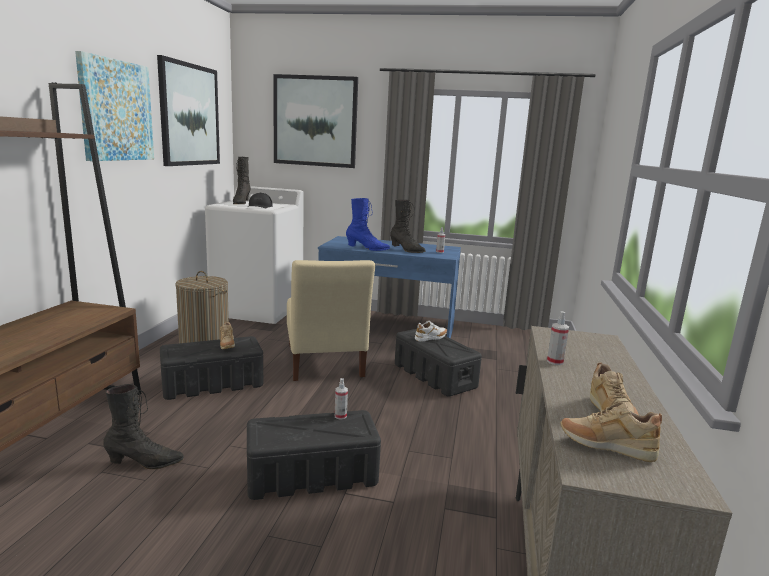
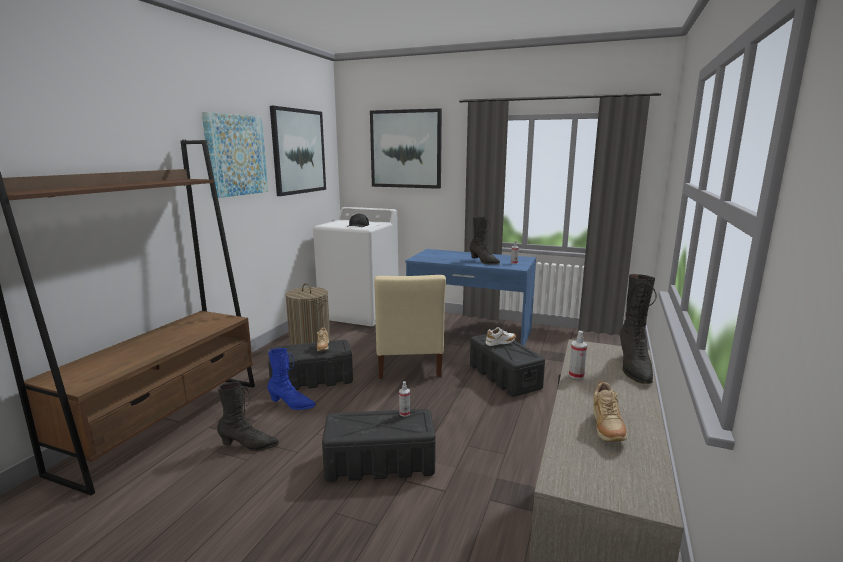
camera: 10 degrees right, 0 degrees up
(241, 203) = (343, 222): black boot -> black boot (634, 368)
(367, 248) = (448, 261): blue boot -> blue boot (291, 404)
(605, 448) = (588, 460): beige shoe -> none

